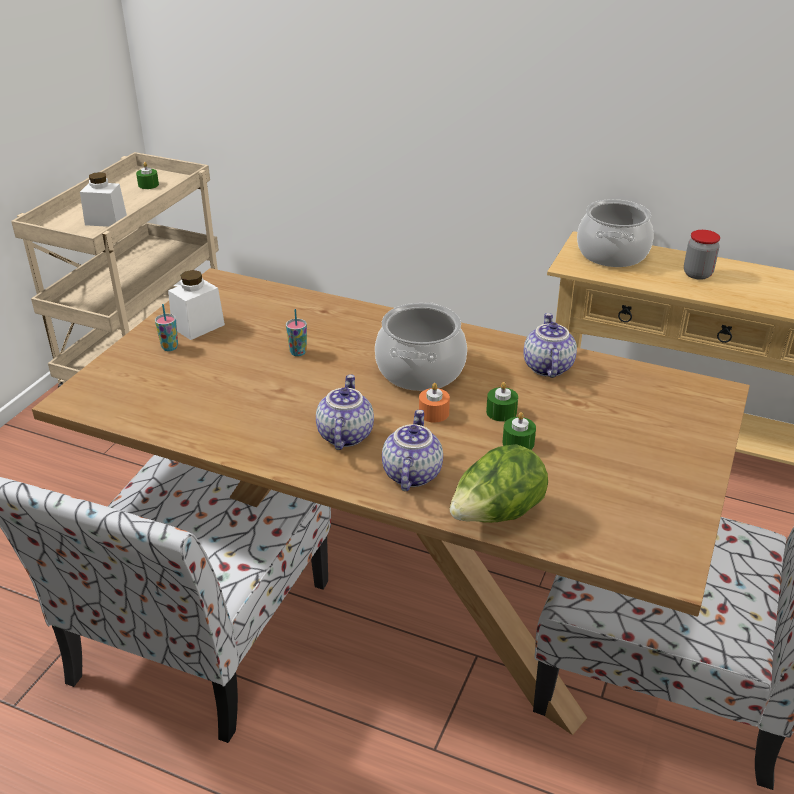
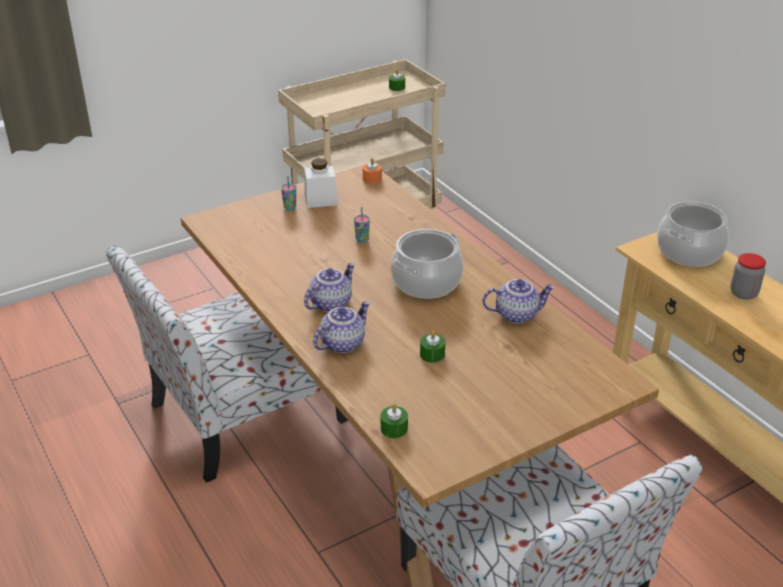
camera: 35 degrees right, 0 degrees up
(106, 220) = (342, 106): white jar -> none
(433, 413) = (401, 313): orange candle -> orange candle (372, 178)
(496, 515) = (363, 390): lettuce -> none
(501, 412) = (446, 330): green candle -> green candle (394, 428)
(546, 367) = (516, 314): teapot -> teapot turned 45 degrees clockwise

